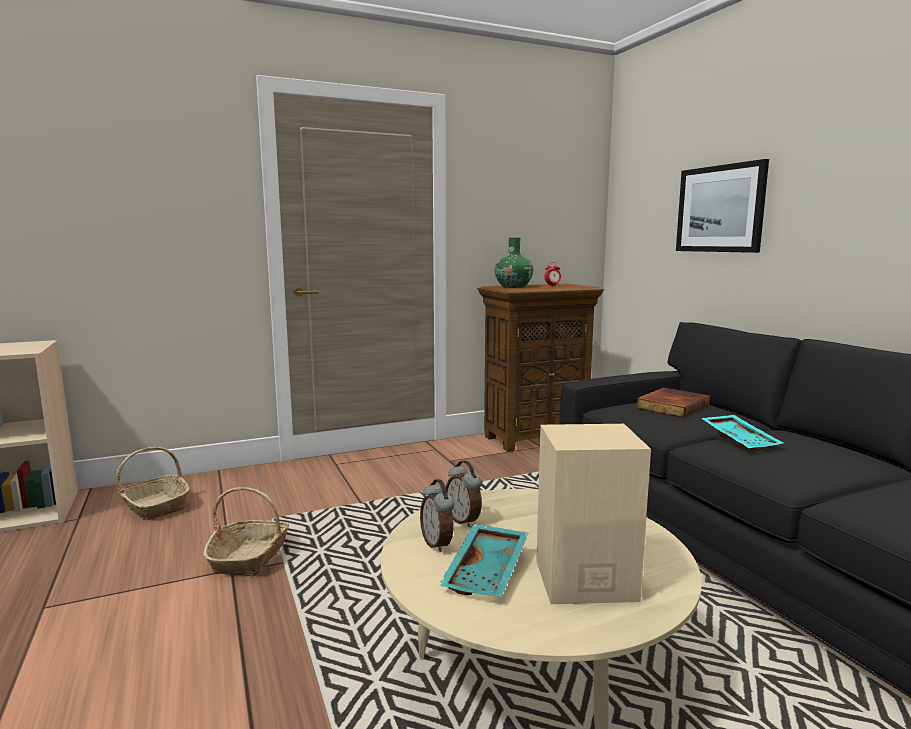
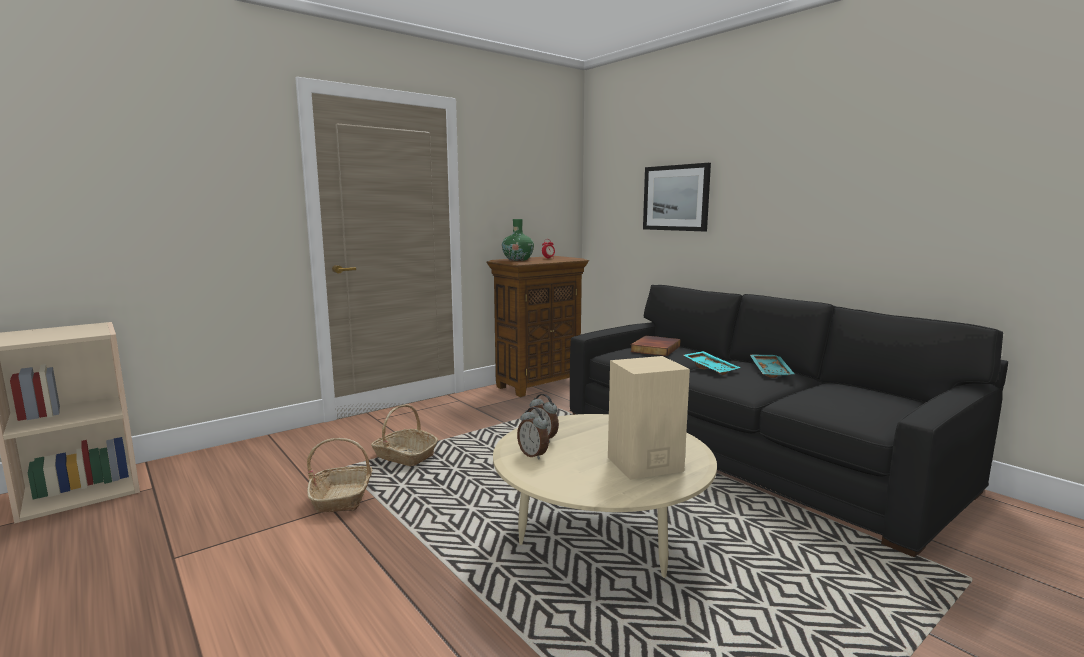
camera: 15 degrees left, 0 degrees up
(155, 506) = (225, 469): basket -> basket (404, 456)
(488, 572) = (579, 467): turquoise tray -> turquoise tray (771, 371)

